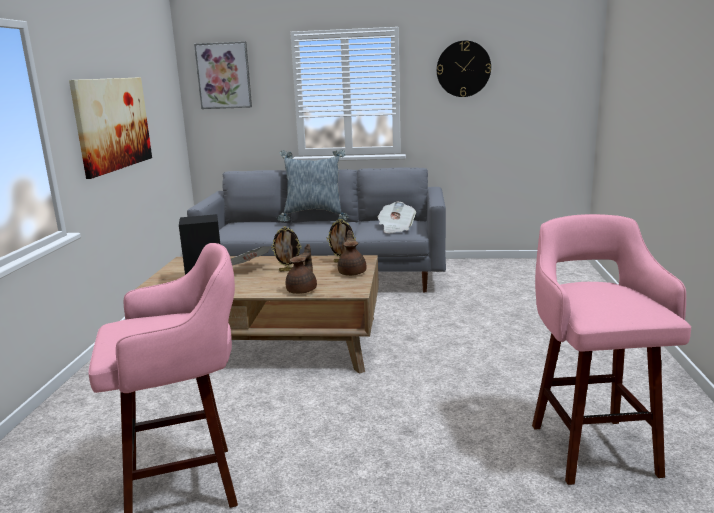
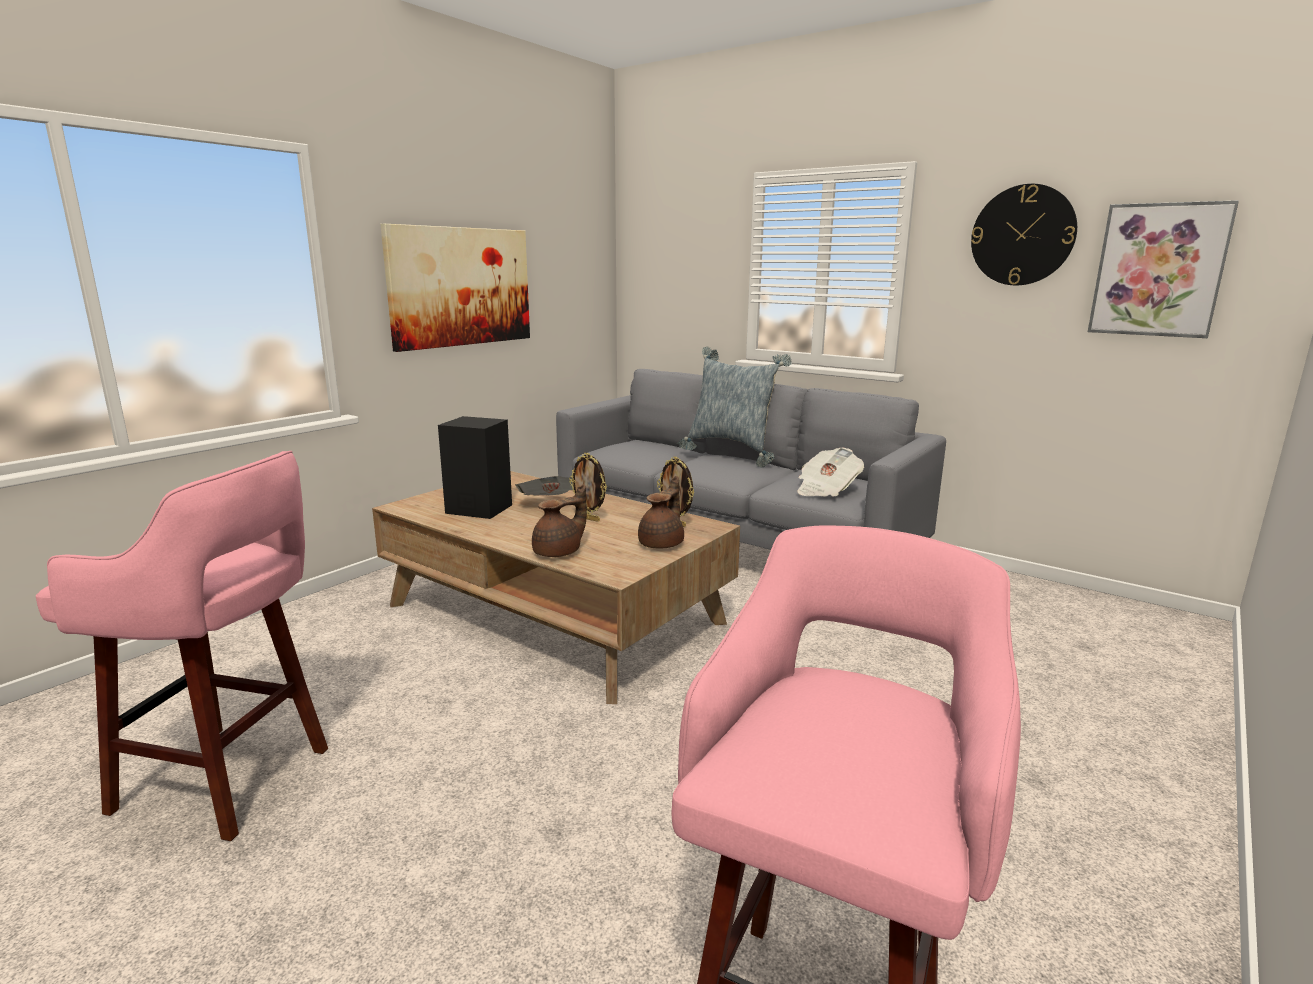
camera: 30 degrees right, 0 degrees up
(224, 76) = (665, 236): picture -> picture (1158, 270)

